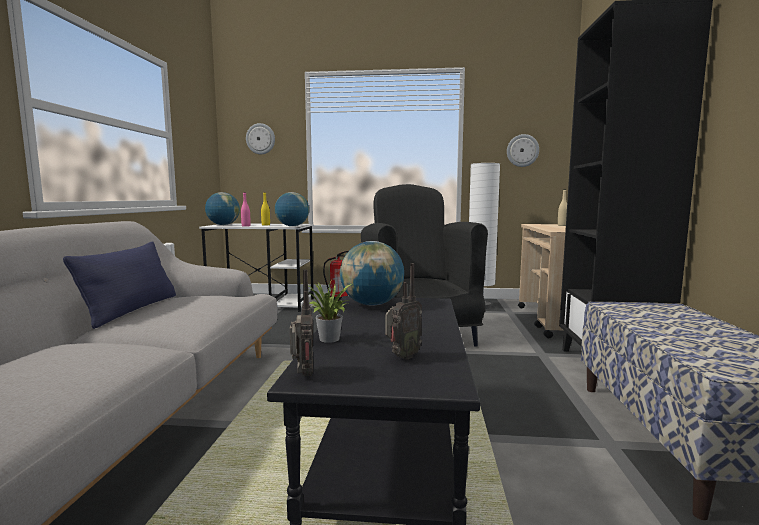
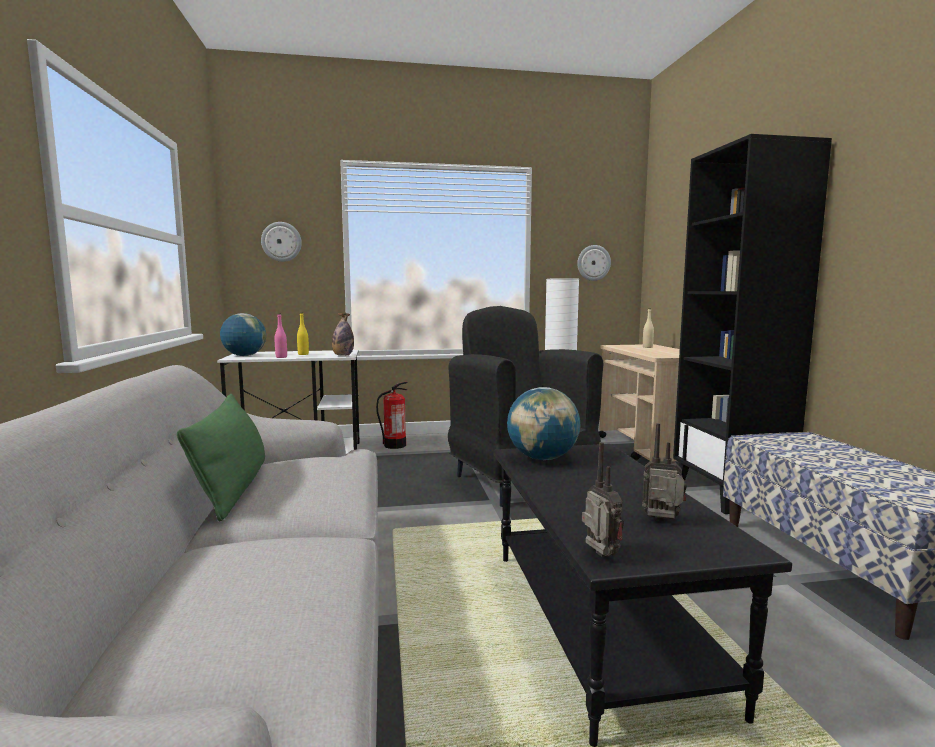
camera: 15 degrees left, 0 degrees up
(132, 310) = (232, 488): blue pillow -> green pillow
(292, 226) = (343, 355): globe -> bottle
(328, 340) = (563, 509): potted plant -> none
(402, 357) = (662, 522): radio -> radio turned 105 degrees counterclockwise

